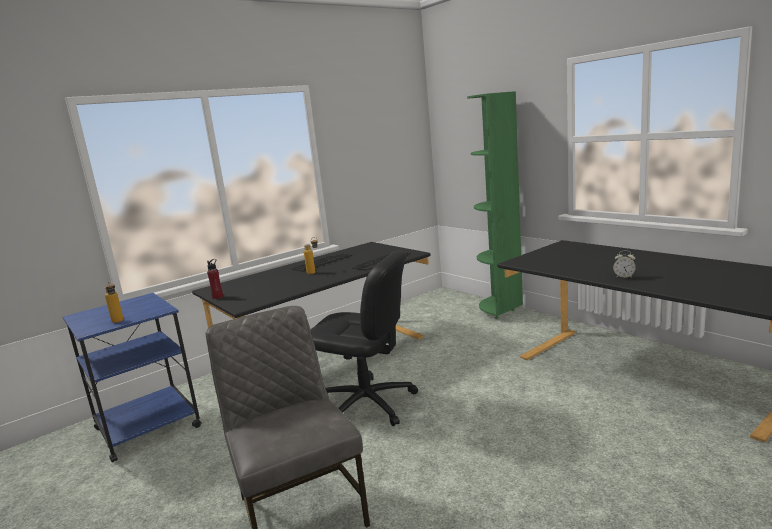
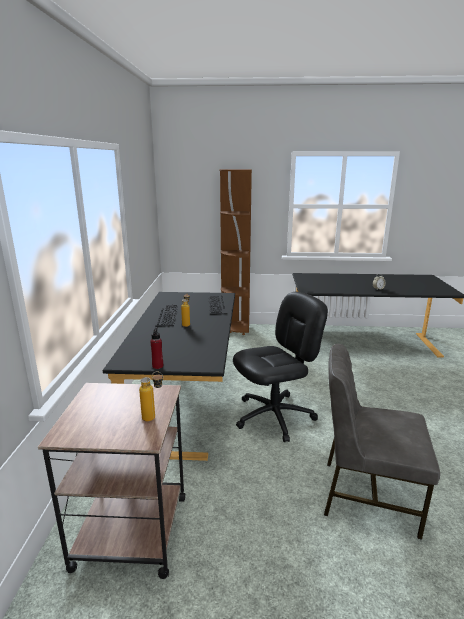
camera: 50 degrees left, 5 degrees up
(149, 426) = (132, 529): blue cart -> brown cart
(497, 311) = (235, 330): green bookcase -> brown bookcase

